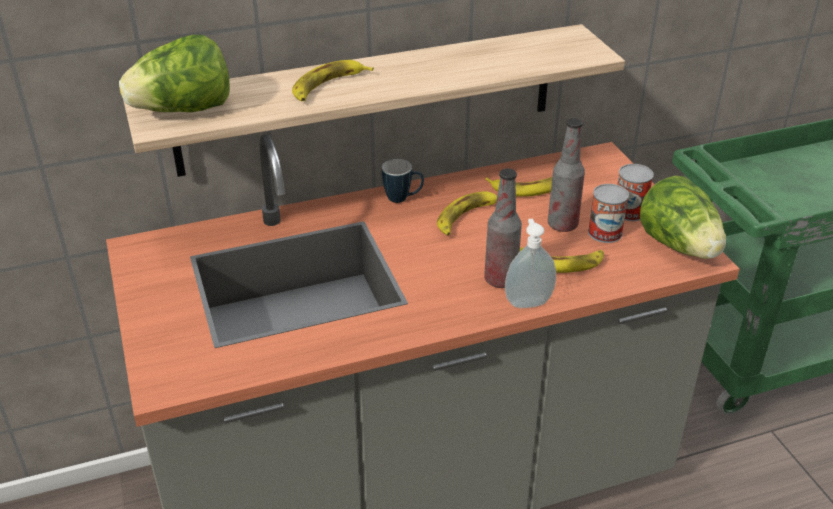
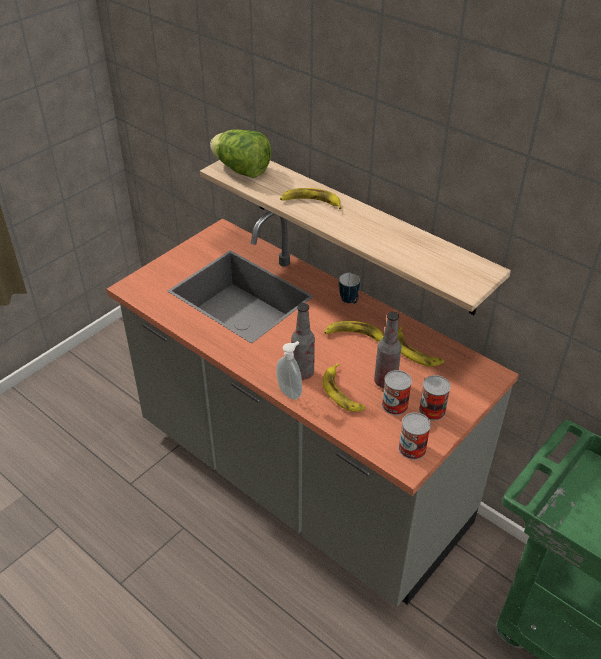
camera: 60 degrees right, 5 degrees up
(679, 246) = (412, 448): lettuce -> can

